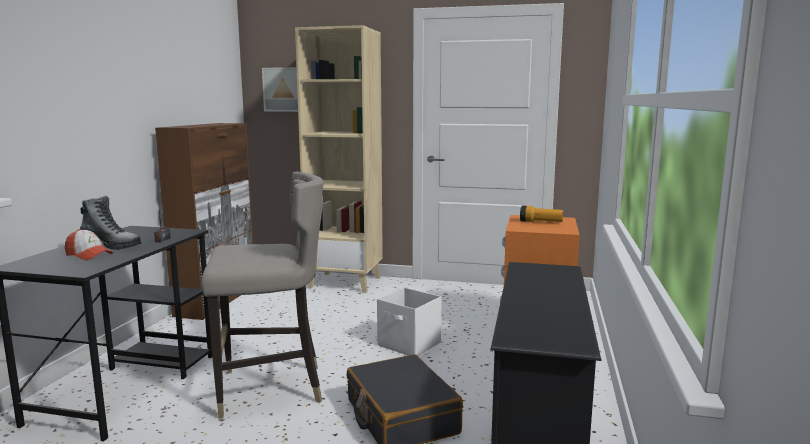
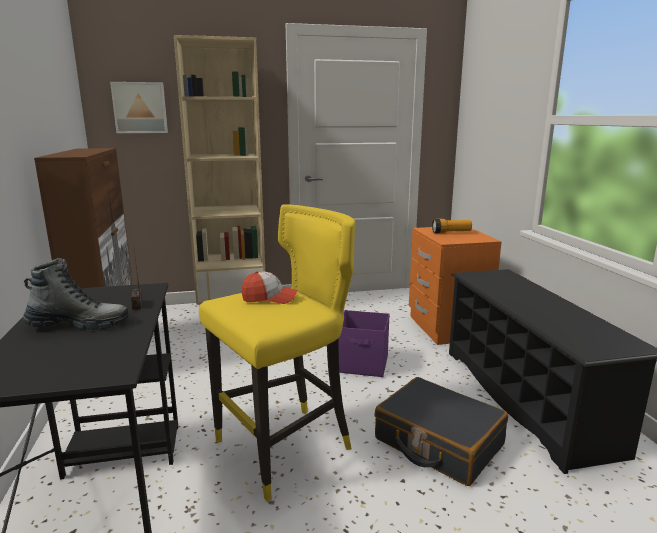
camera: 25 degrees left, 5 degrees up
(89, 255) = (74, 345): cap -> cap (269, 298)
(271, 389) = (286, 448): grey stool -> yellow stool
(409, 344) = (363, 364): white storage box -> purple storage box

